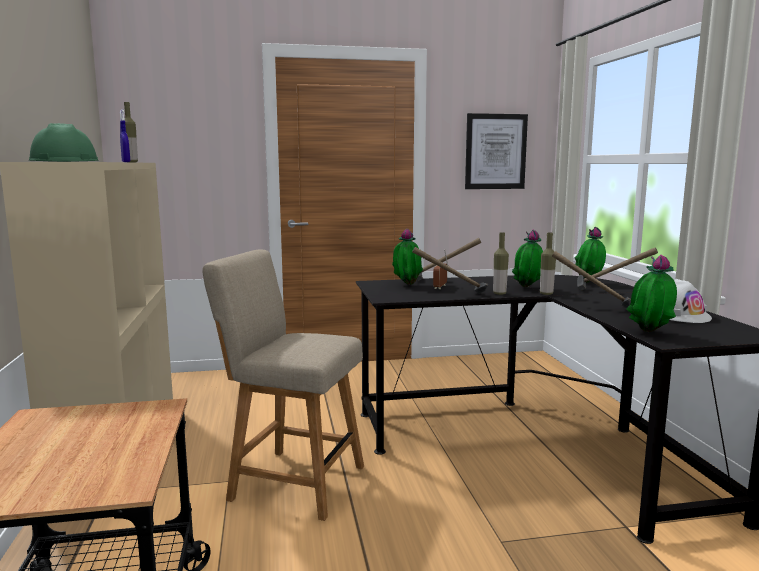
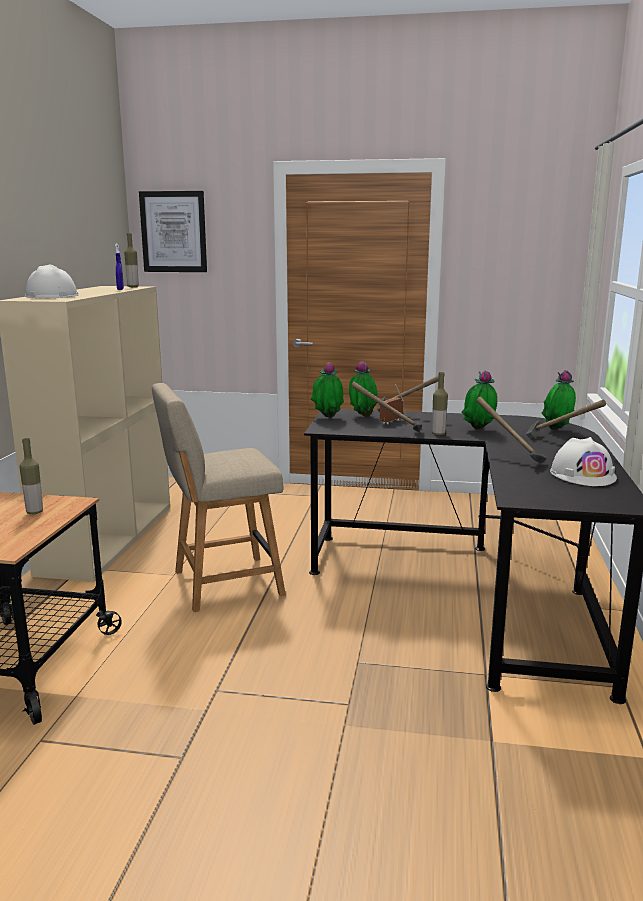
camera: 20 degrees right, 5 degrees up
(64, 161) = (52, 296): green hard hat -> white hard hat
(292, 481) = (222, 584): beige chair -> beige chair turned 60 degrees counterclockwise
(495, 151) = (523, 271): picture -> picture (173, 232)
(546, 294) = (486, 438): bottle -> bottle (34, 512)
(649, 333) = (515, 490): potted plant -> potted plant (327, 418)

